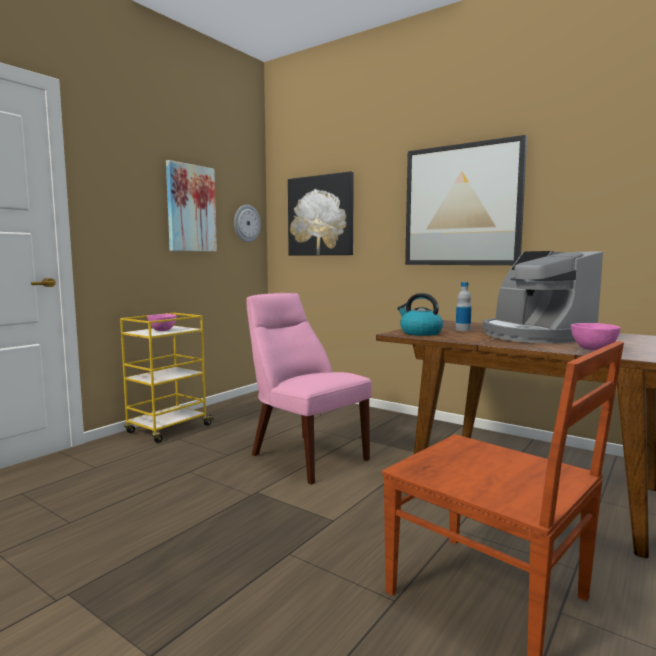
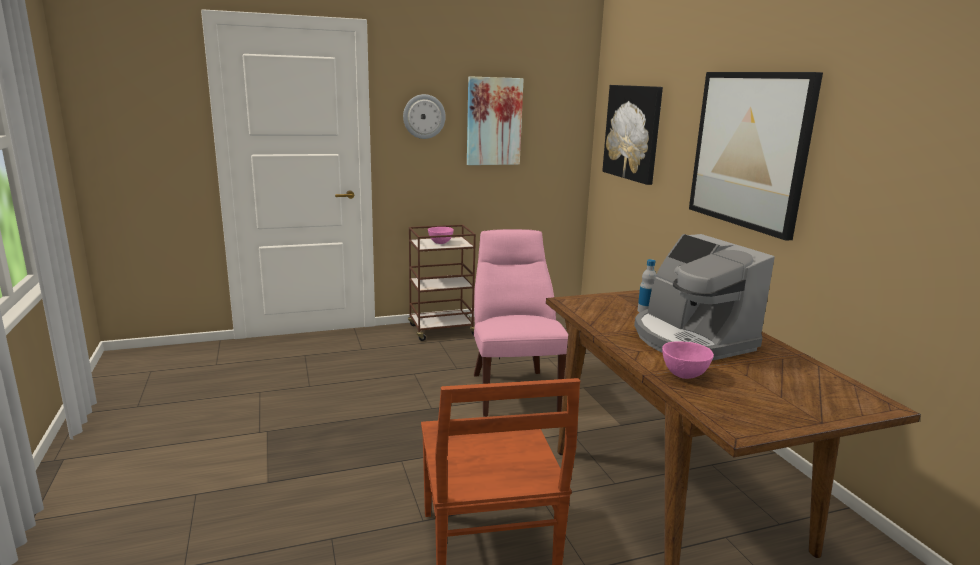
camera: 35 degrees right, 10 degrees up
(168, 429) = (441, 330): yellow cart -> brown cart
(246, 223) = (564, 132): wall clock -> wall clock (424, 116)
(420, 333) = (588, 305): kettle -> none
(533, 336) = (690, 339): coffee machine -> coffee machine turned 45 degrees counterclockwise

